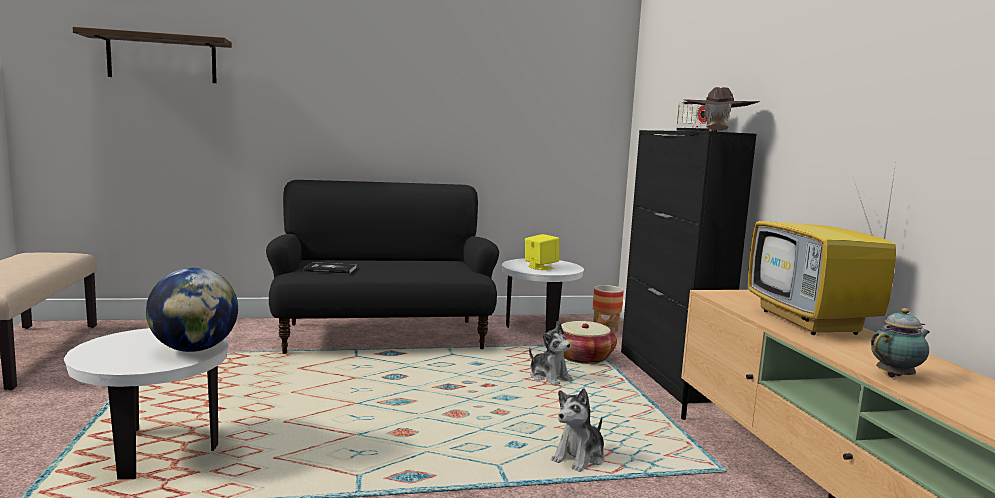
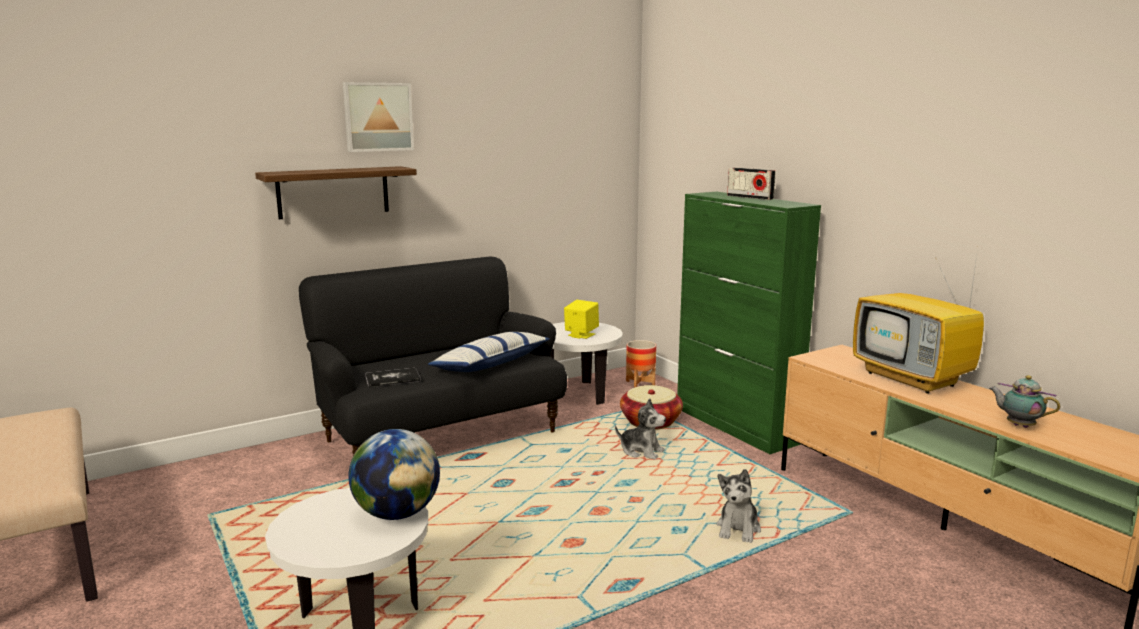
camera: 20 degrees left, 5 degrees up
(162, 58) = (130, 149): shelf -> shelf (333, 192)
(369, 49) = (378, 117): none -> picture
(425, 272) = (491, 364): none -> pillow
(668, 374) = (736, 426): black cabinet -> green cabinet
(717, 131) = (785, 204): brown hat -> none
(896, 376) = (1018, 425): teapot -> teapot turned 90 degrees counterclockwise

